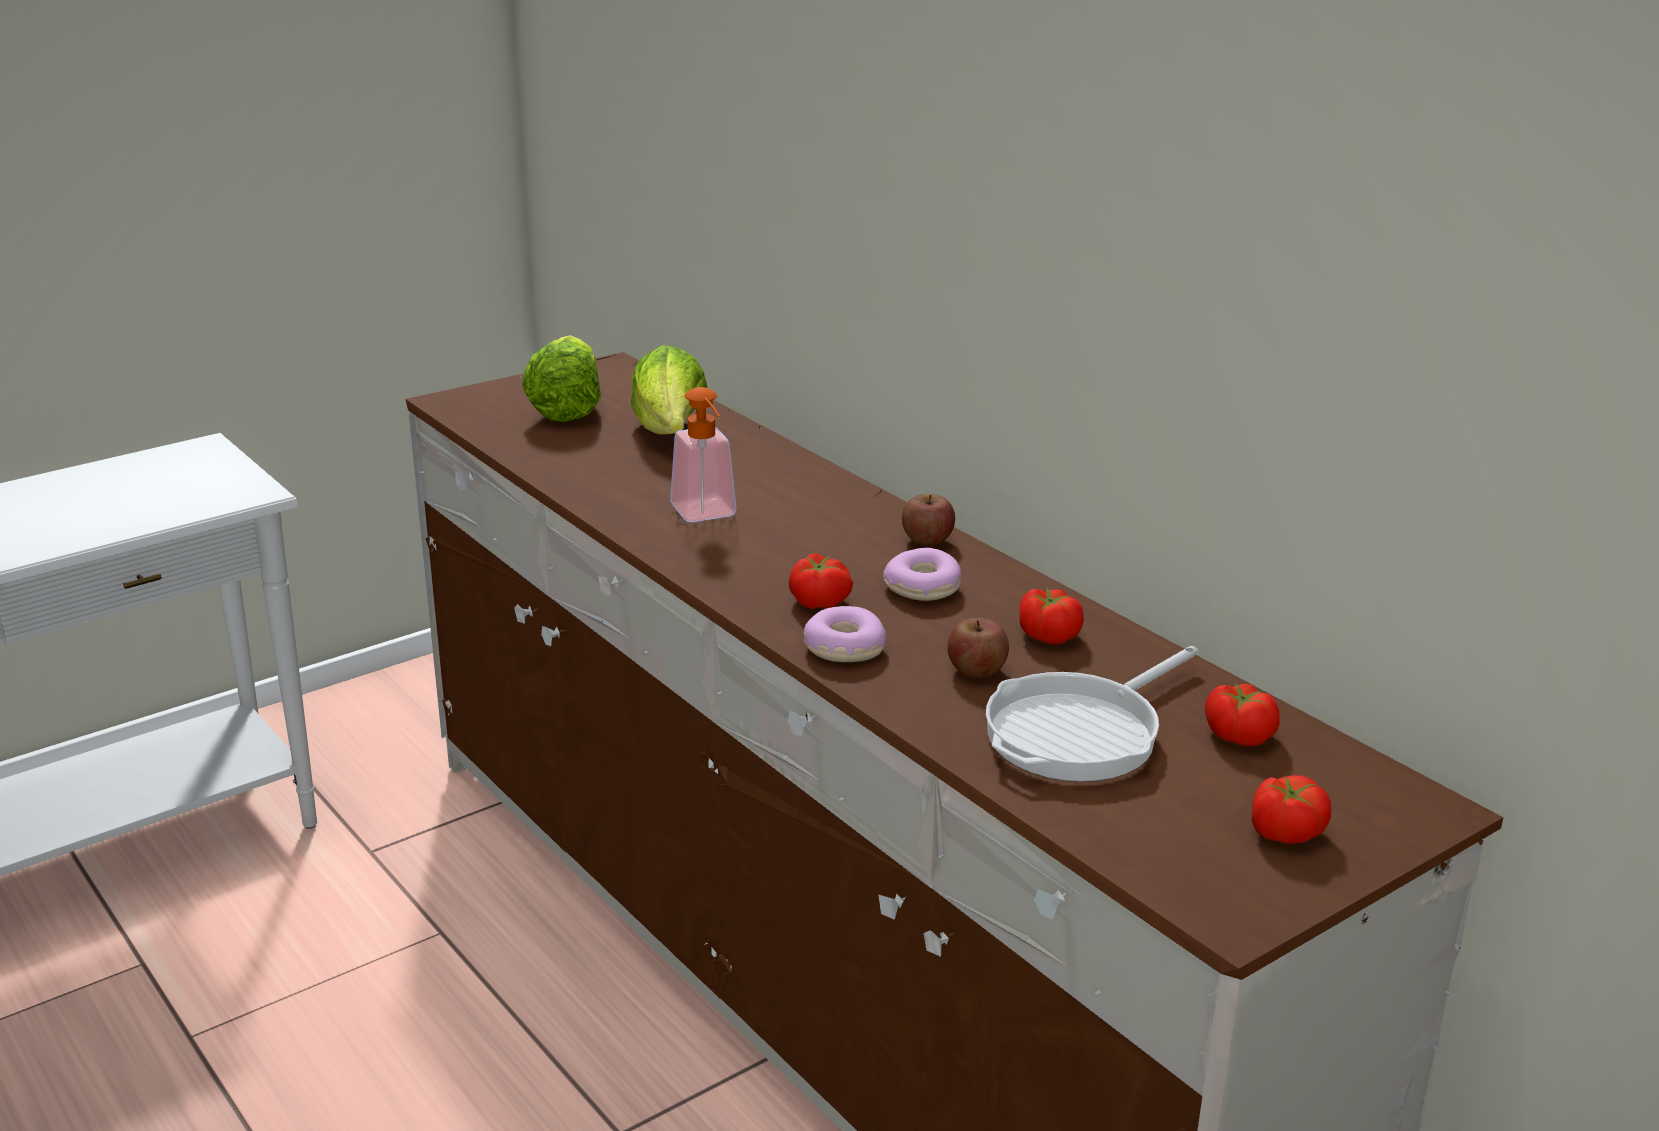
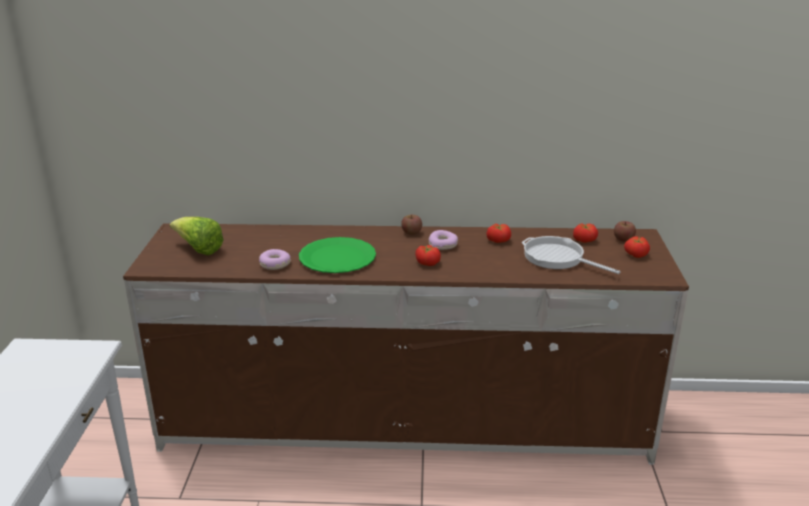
camera: 50 degrees left, 0 degrees up
(670, 433) = (257, 240): lettuce -> none
(707, 515) = (337, 257): soap dispenser -> green plate
(843, 648) = (463, 271): donut -> donut (274, 264)
(976, 670) = (504, 257): apple -> apple (623, 239)
(1080, 732) = (557, 258): frying pan -> frying pan turned 135 degrees clockwise

